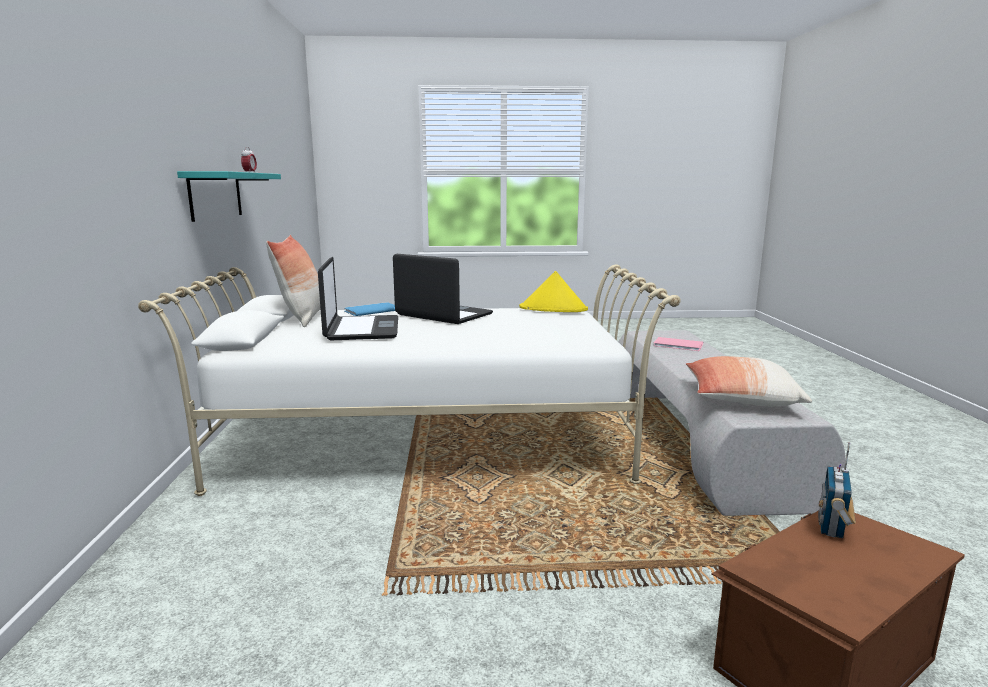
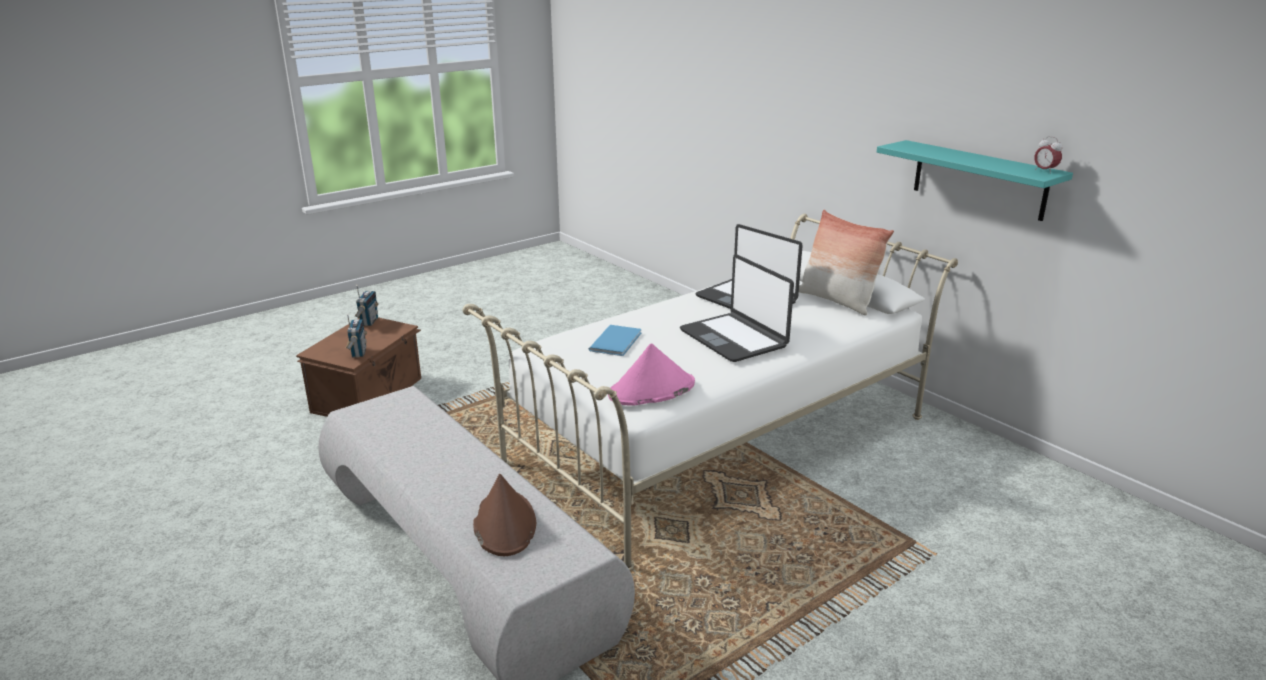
camera: 145 degrees right, 10 degrees up
(370, 310) = (818, 326): blue book -> blue book (618, 341)
(443, 315) = (734, 338): laptop -> laptop turned 60 degrees clockwise
(553, 309) = (651, 390): yellow hat -> pink hat
(679, 345) = (504, 524): pink book -> brown hat
(740, 399) = (408, 420): pillow -> none
(836, 602) = (369, 322): none -> radio

